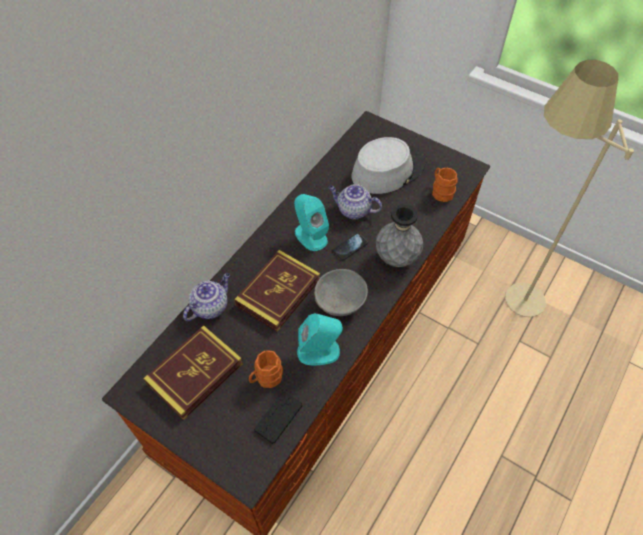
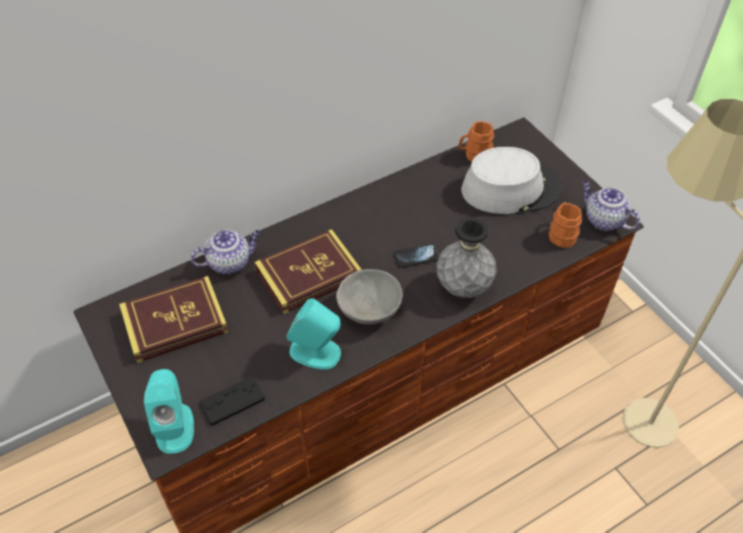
camera: 25 degrees right, 5 degrees down
(266, 378) = (243, 356): orange mug -> orange mug (474, 155)
(310, 236) = (379, 229): turquoise speaker -> turquoise speaker (174, 427)
(353, 210) = (443, 219): teapot -> teapot (603, 220)

